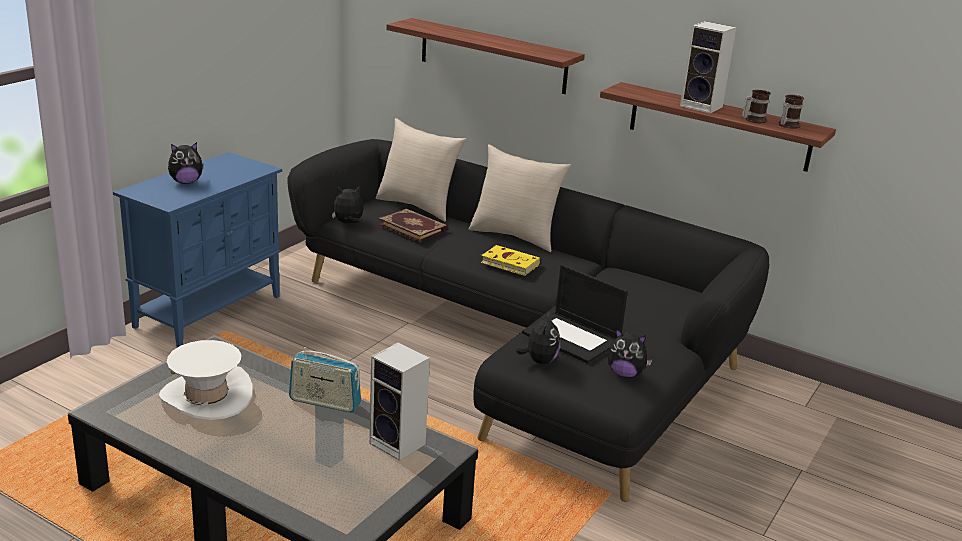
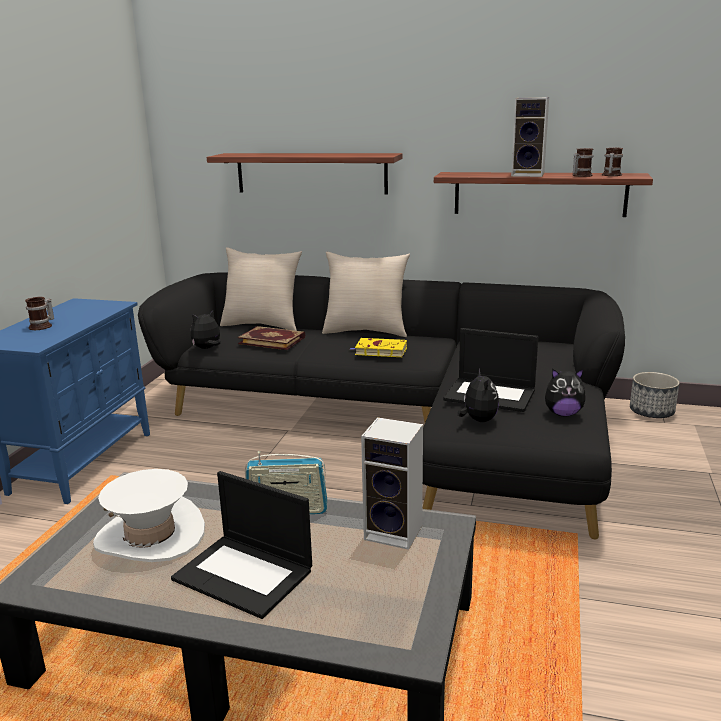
camera: 15 degrees left, 5 degrees down
(186, 182) = (43, 326): plush toy -> mug
(260, 446) = (245, 574): none -> laptop
(802, 391) = (651, 412): none -> planter

